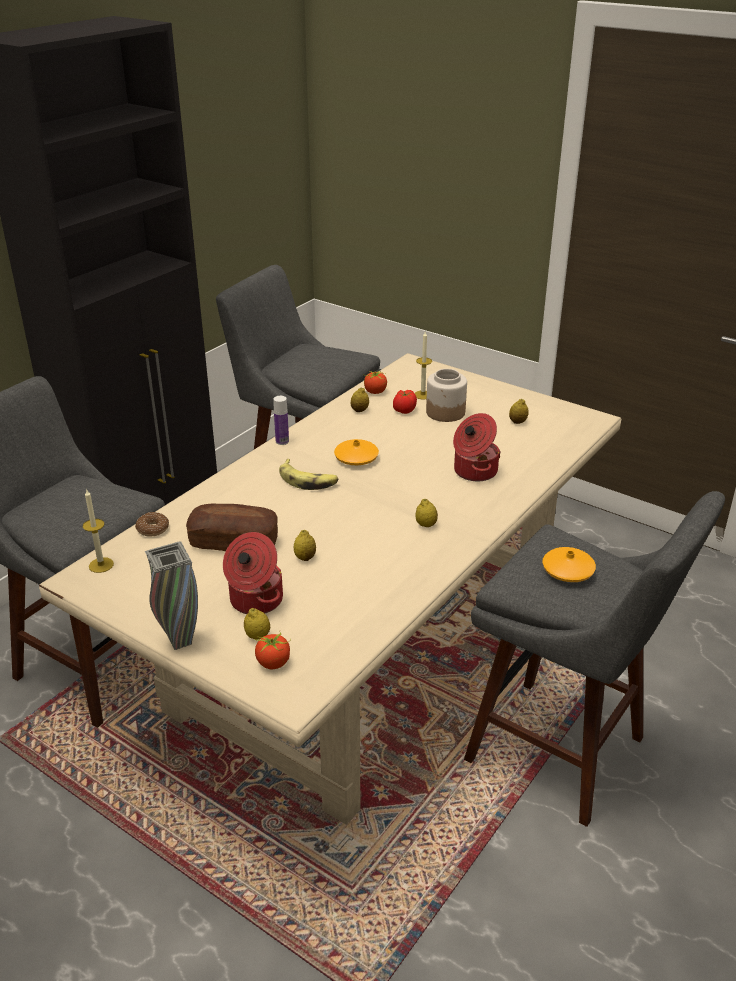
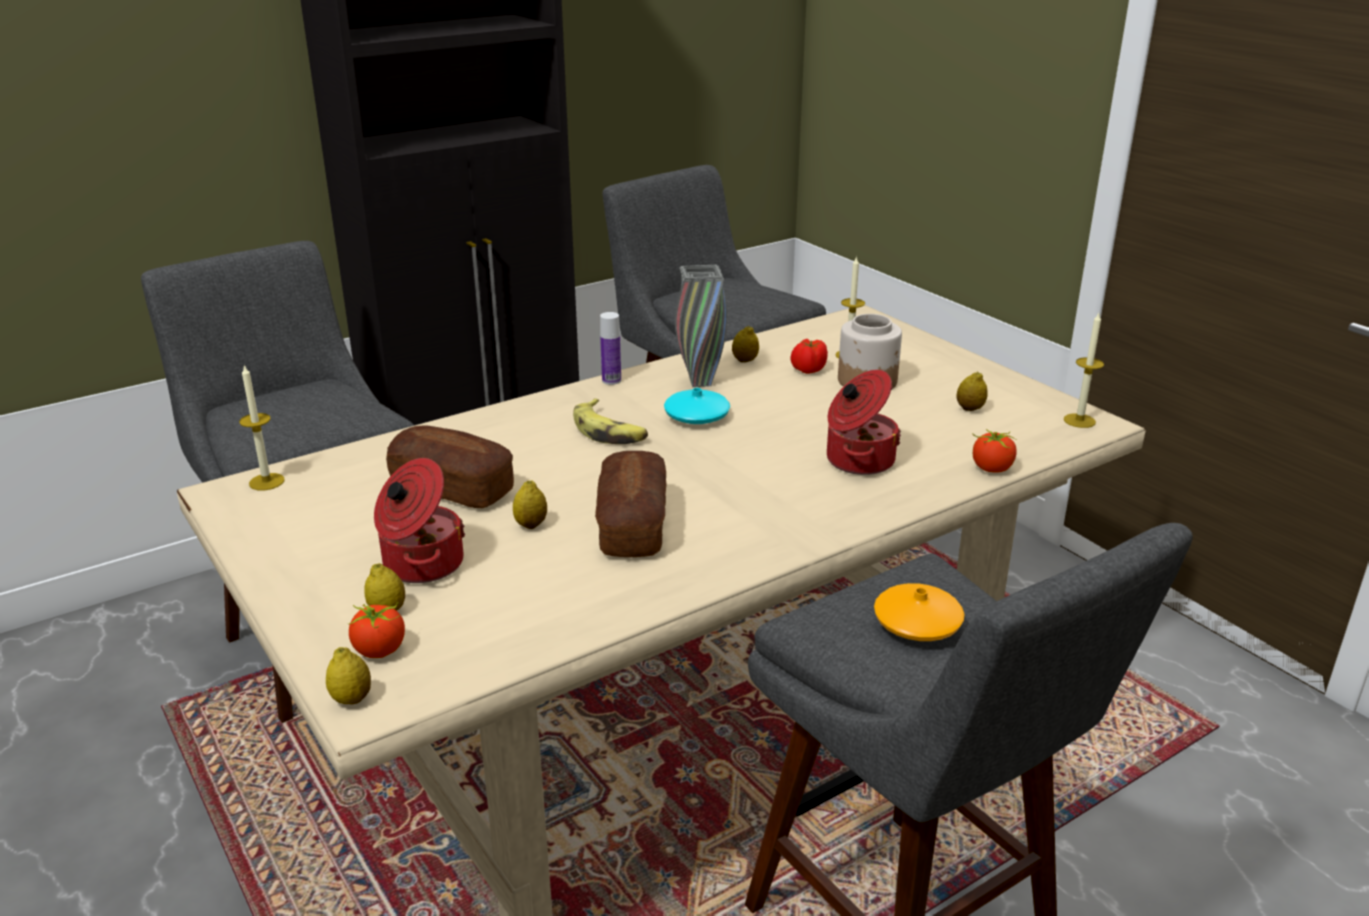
camera: 20 degrees right, 5 degrees down
(152, 529) = (364, 452): donut -> none
(180, 641) = (282, 594): grey vase -> grey vase (700, 382)
(356, 458) = (697, 416): orange vase -> turquoise vase
(368, 544) = (632, 525): none -> bread
(375, 392) = (783, 342): tomato -> tomato (991, 469)
(426, 525) = (735, 516): lemon -> lemon (351, 699)
(583, 419) = (1079, 420): none -> candle

